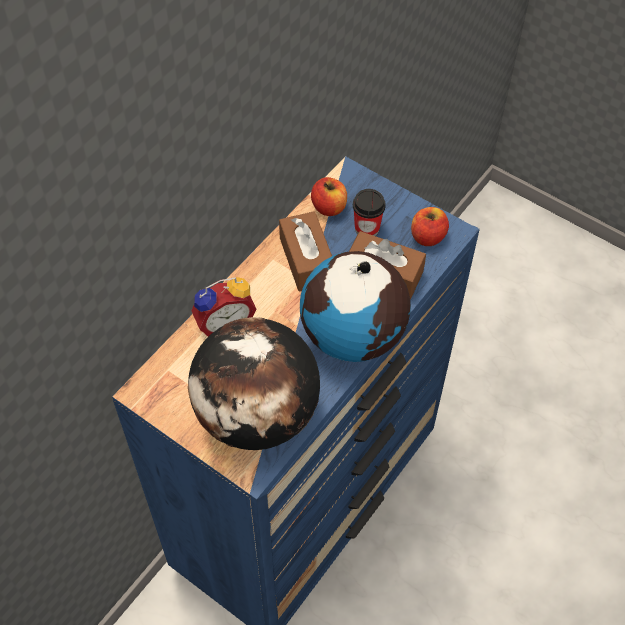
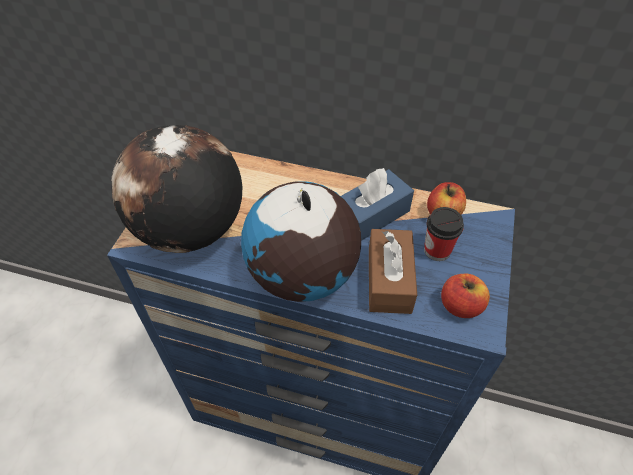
camera: 70 degrees right, 5 degrees down
(224, 322) = (277, 181): alarm clock -> none
(306, 260) = (372, 215): brown tissue box -> blue tissue box

